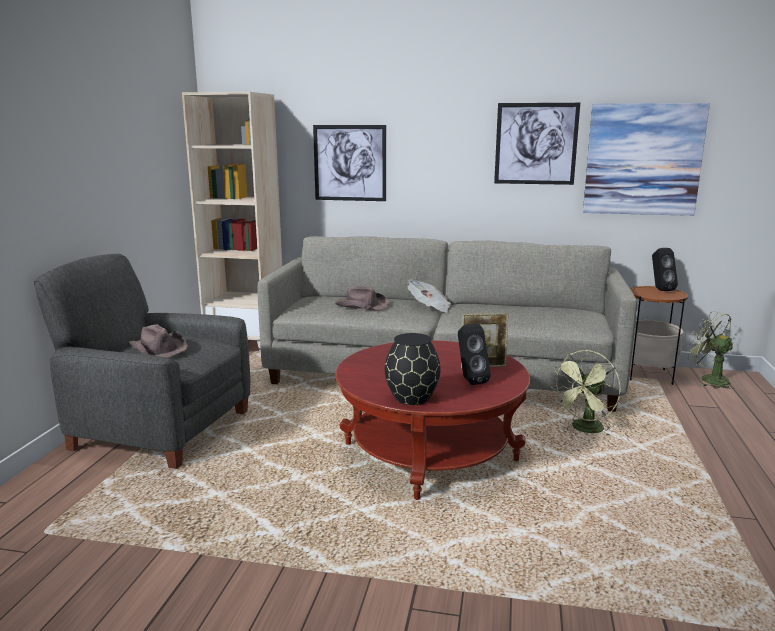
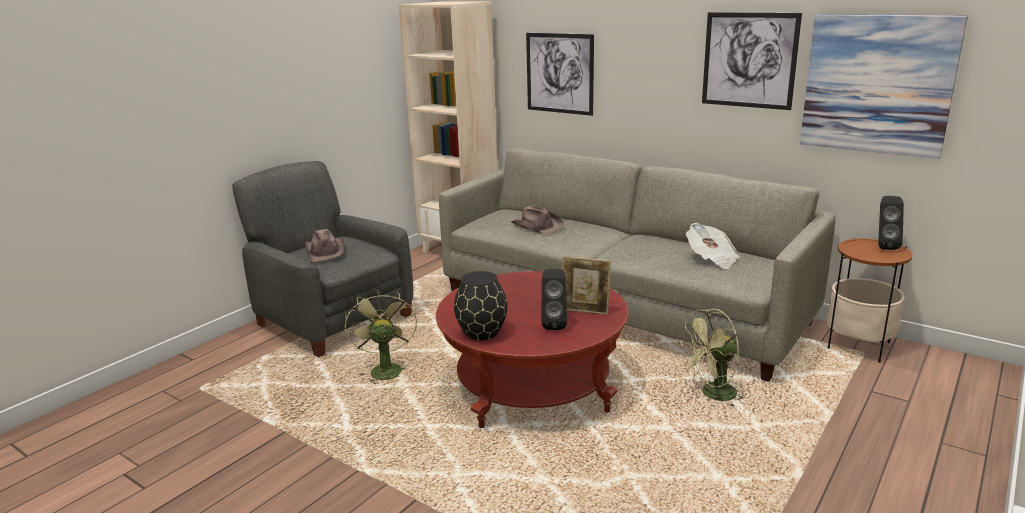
camera: 25 degrees right, 5 degrees up
(429, 308) = (605, 236): newspaper -> newspaper (711, 259)
(708, 379) = (936, 364): green fan -> green fan (384, 369)

